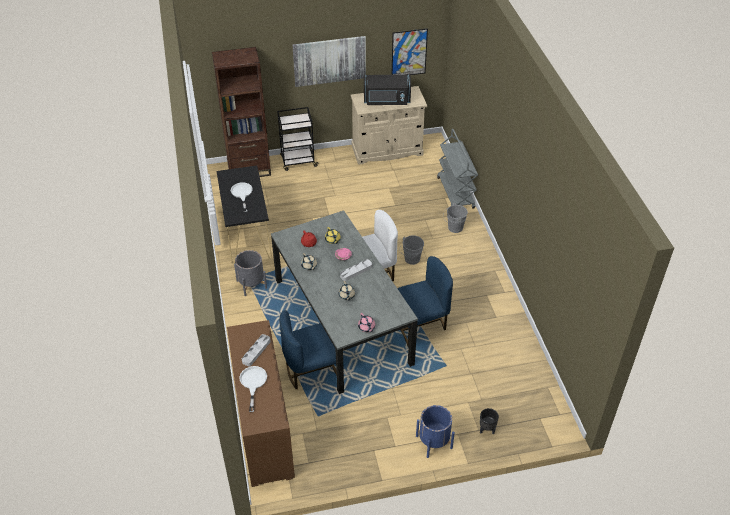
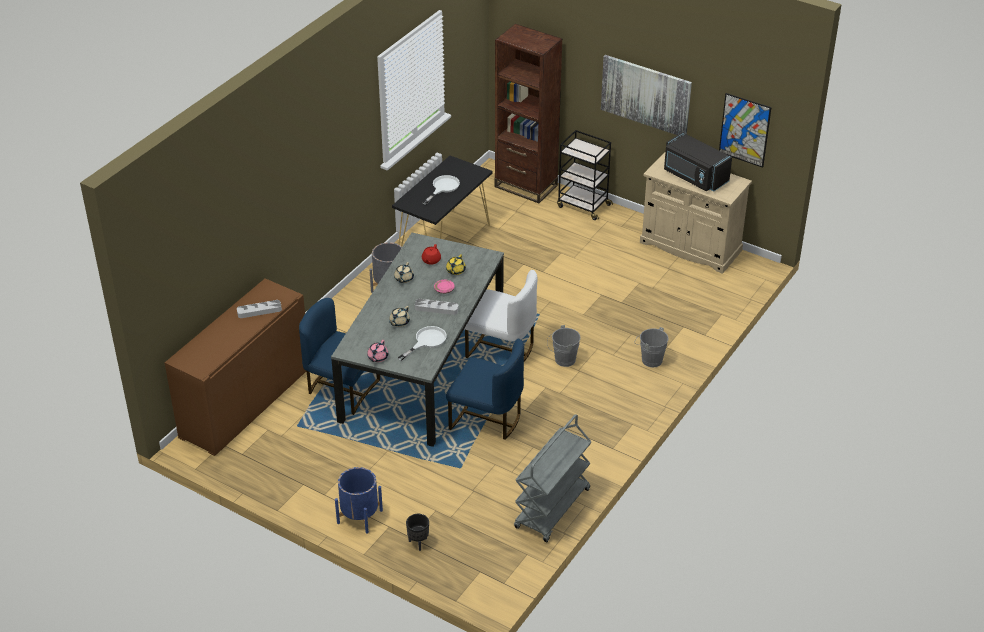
camera: 45 degrees right, 5 degrees down
(253, 383) = (224, 332): white frying pan -> white frying pan (426, 341)
(456, 193) = (702, 329): grey cart -> grey cart (552, 509)

